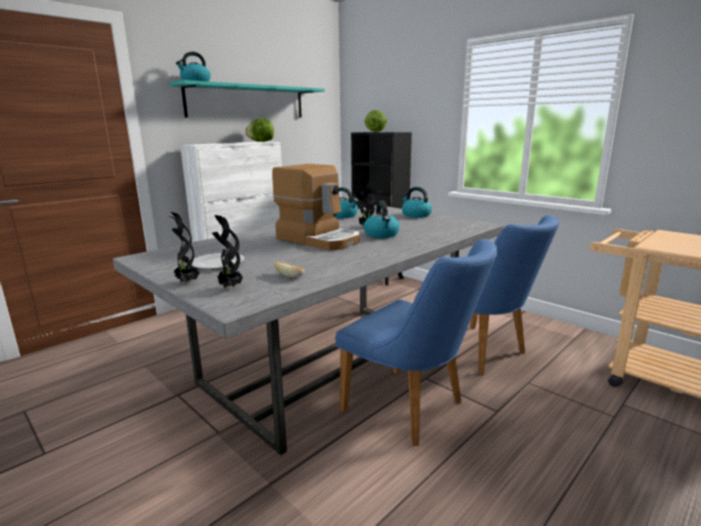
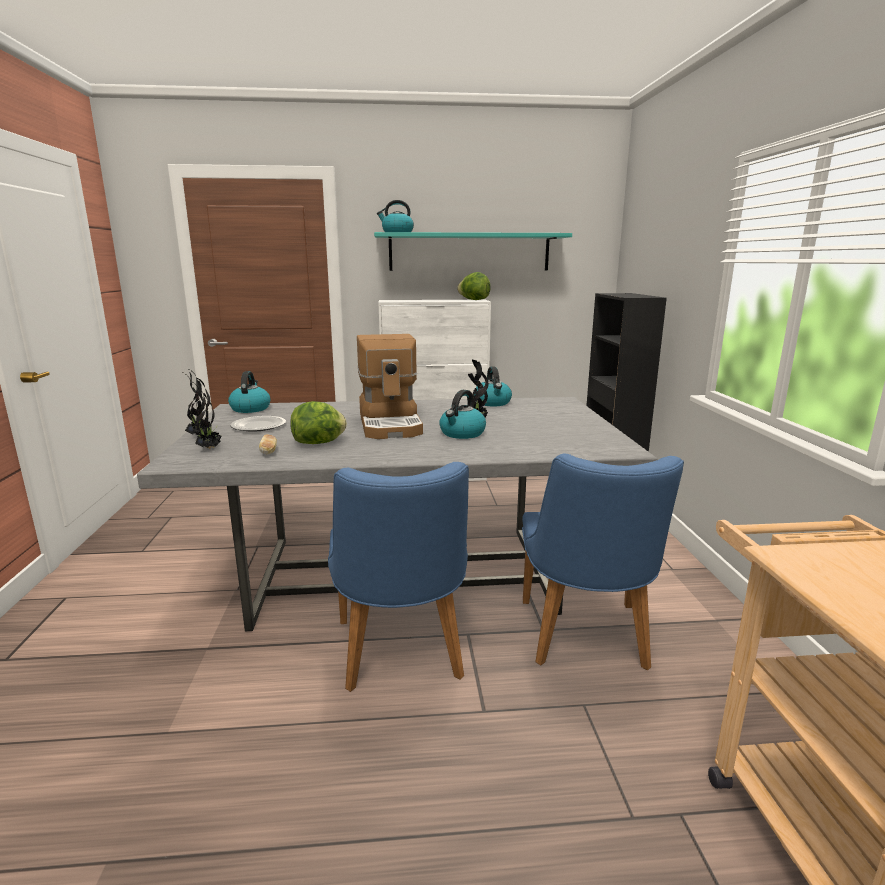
camera: 40 degrees right, 0 degrees up
(376, 132) = (626, 294): lettuce -> lettuce (319, 443)
(415, 215) = (576, 419): kettle -> kettle (250, 408)

